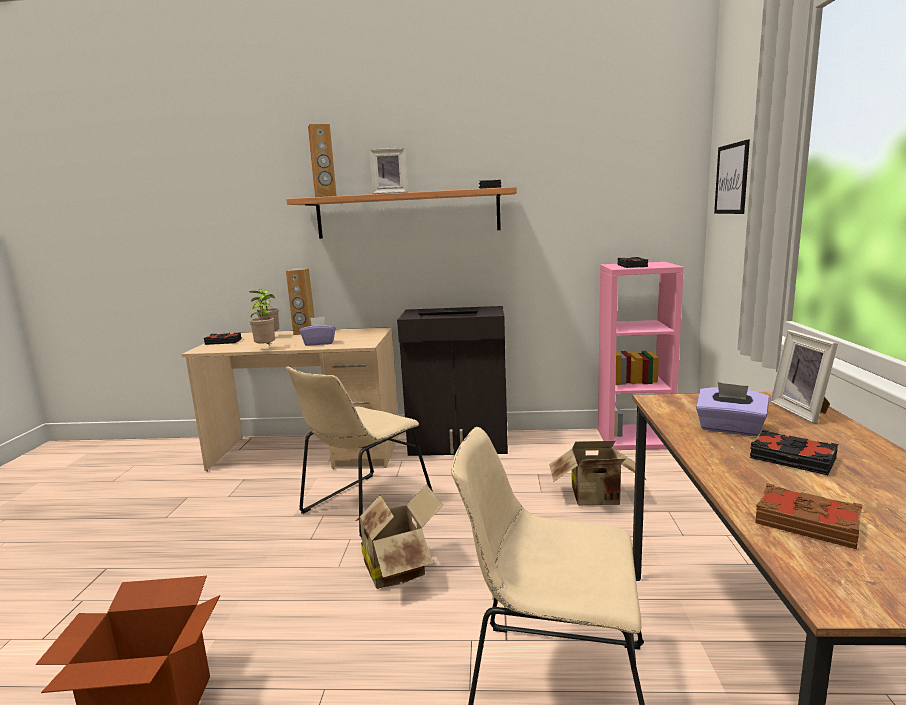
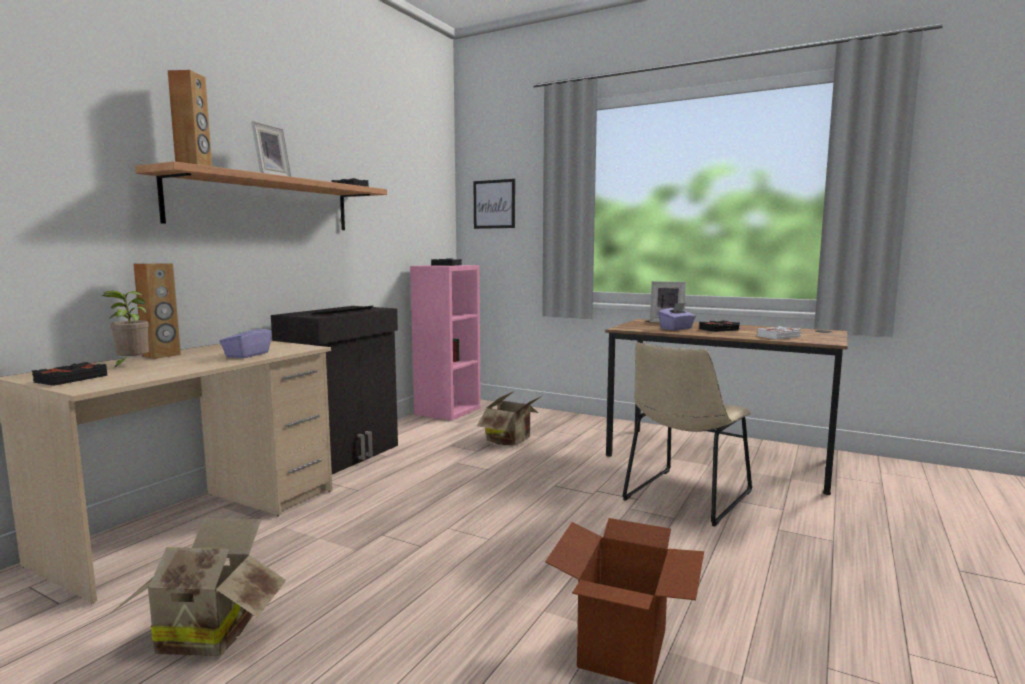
camera: 65 degrees left, 5 degrees down
(266, 348) = (202, 368): potted plant -> none
(363, 507) = (395, 513): beige chair -> none
(398, 567) = (520, 515): cardboard box -> cardboard box (208, 631)
(807, 522) = (778, 336): brown book -> white book

